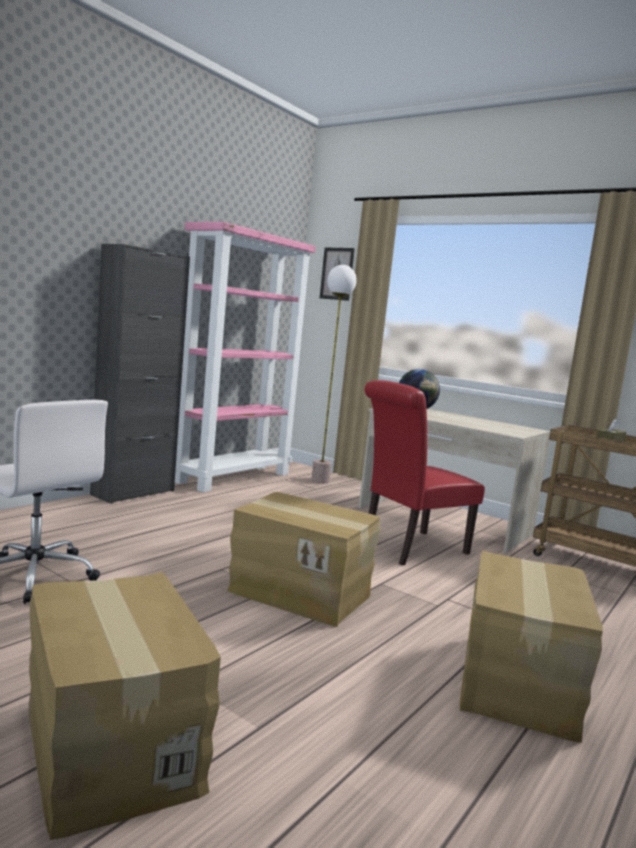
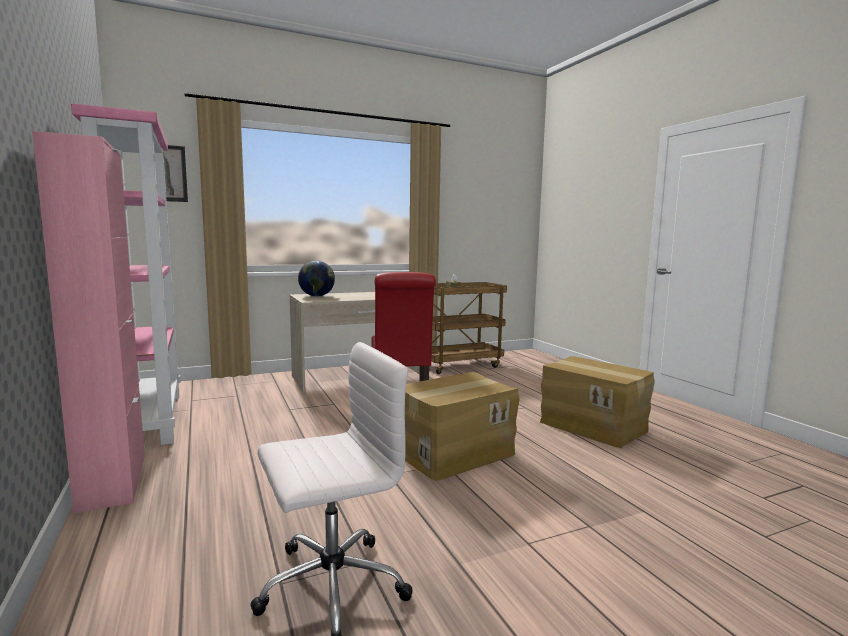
camera: 60 degrees left, 0 degrees up
(109, 745) = (673, 575): cardboard box -> none
(133, 493) = (113, 482): black cabinet -> pink cabinet
(320, 480) = (217, 389): floor lamp -> none

